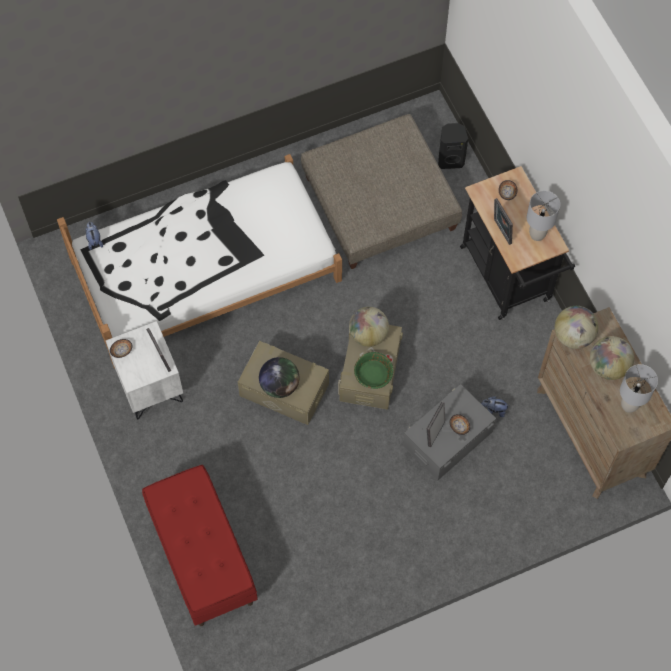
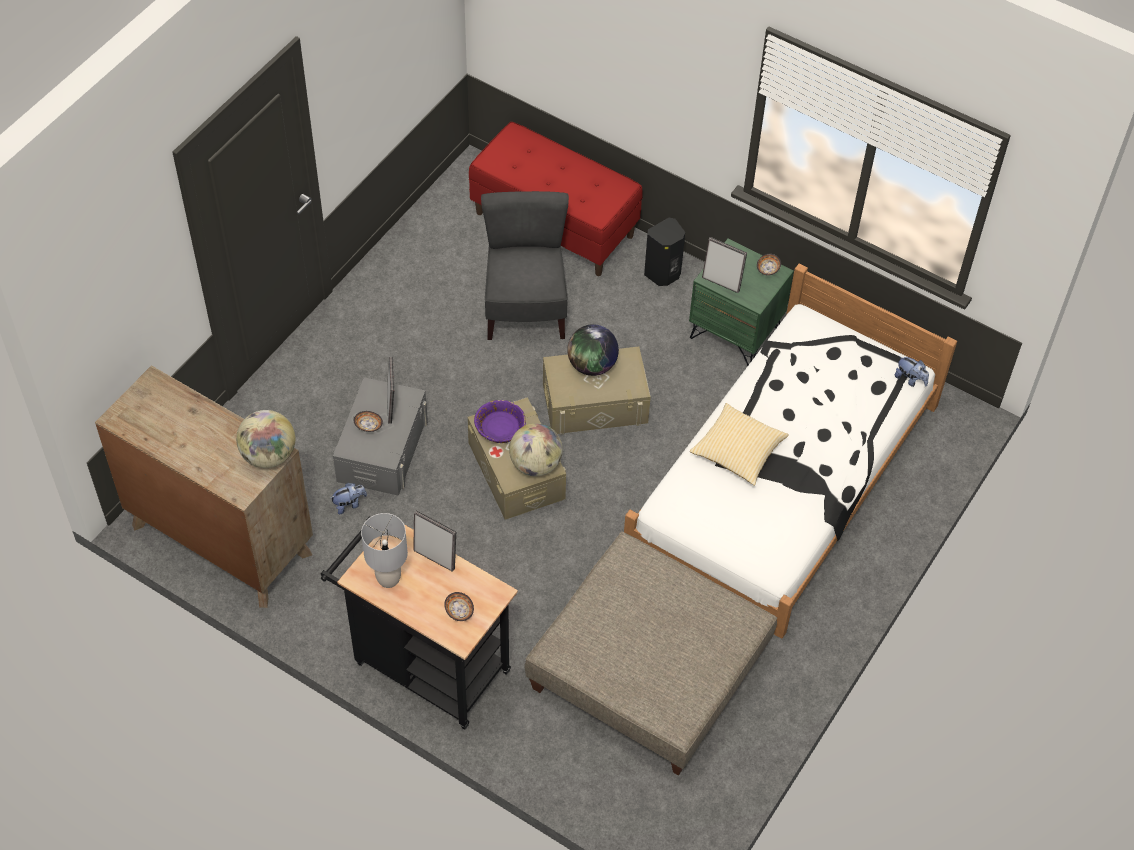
camera: 145 degrees right, 10 degrees down
(149, 386) = (735, 333): white nightstand -> green nightstand
(243, 255) = (738, 452): none -> pillow
(277, 492) = (525, 310): none -> grey chair
(373, 374) = (500, 428): green bowl -> purple bowl
(450, 159) = (602, 782): black speaker -> black speaker (663, 274)
(608, 366) = (209, 443): globe -> none
(629, 405) = (163, 415): grey table lamp -> none

